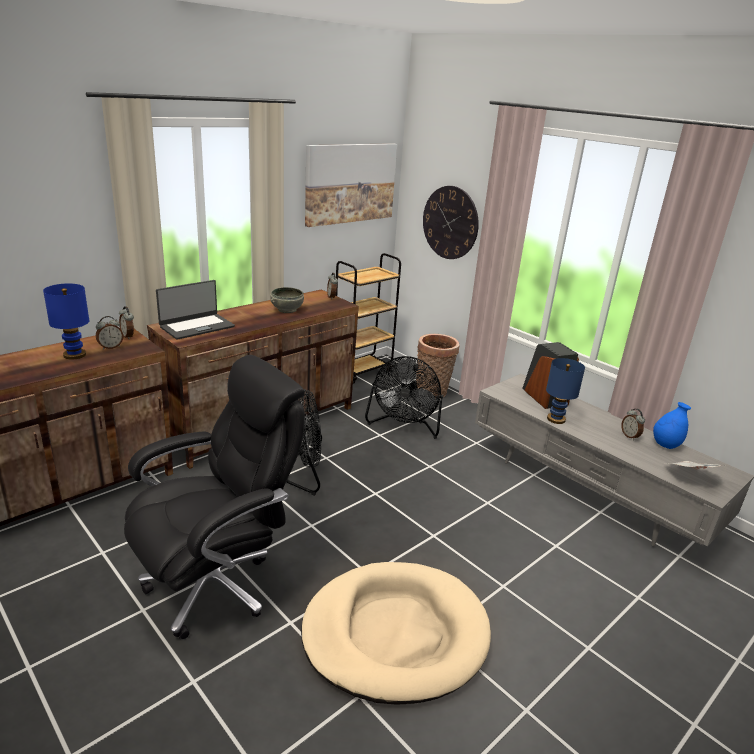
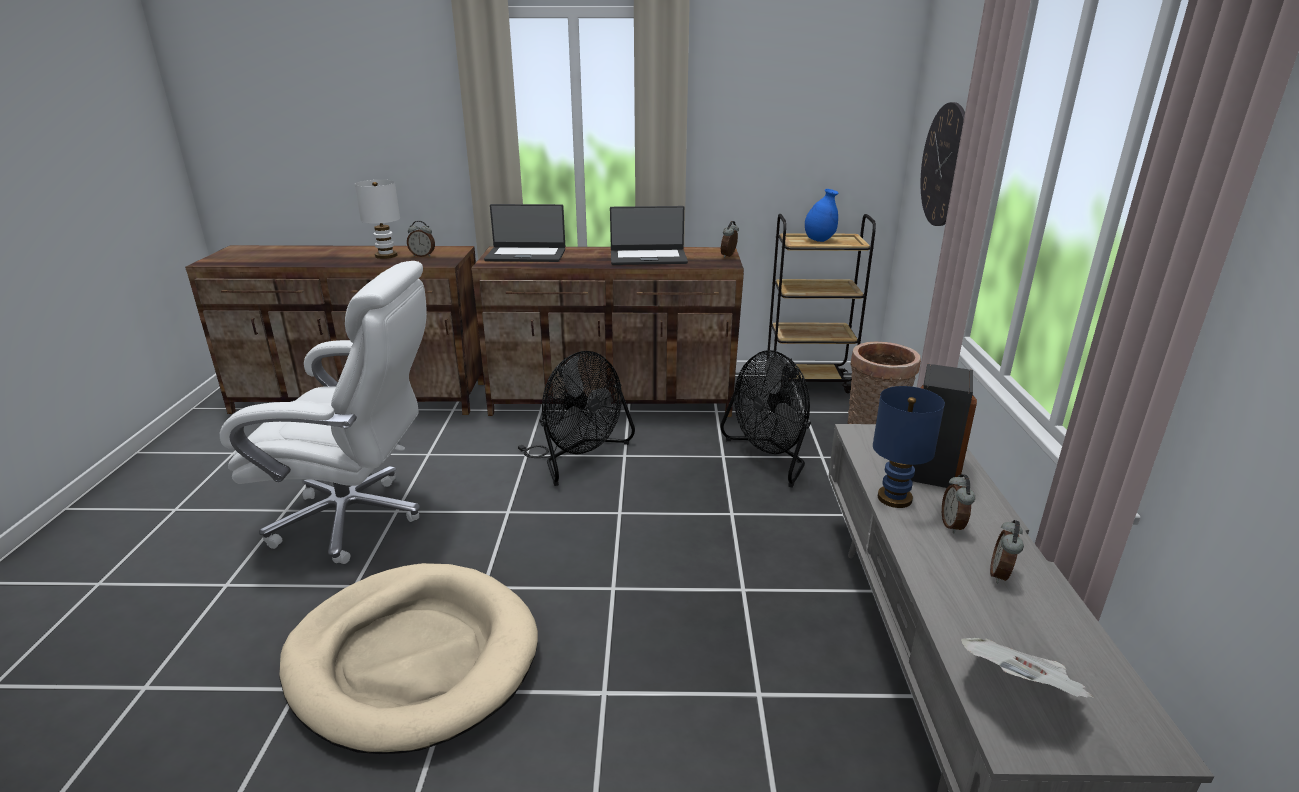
camera: 45 degrees right, 0 degrees up
(75, 355) = (387, 255): blue table lamp -> white table lamp
(128, 336) = (454, 251): alarm clock -> alarm clock (953, 525)
(217, 584) = (357, 520): black office chair -> white office chair
(287, 309) = (648, 258): grey bowl -> laptop
(350, 183) = (813, 102): picture -> none
(665, 445) = (1059, 620): blue vase -> blue vase (819, 240)

